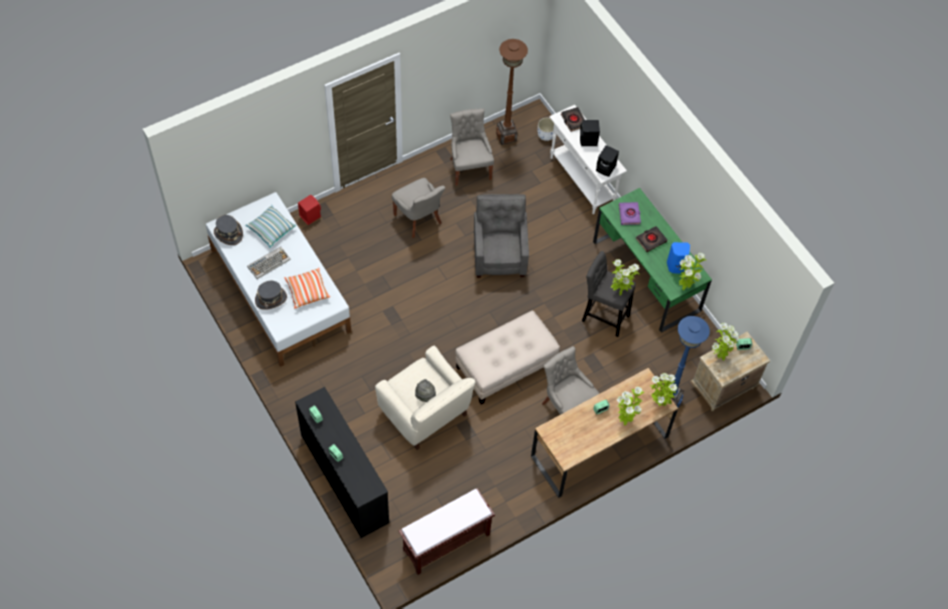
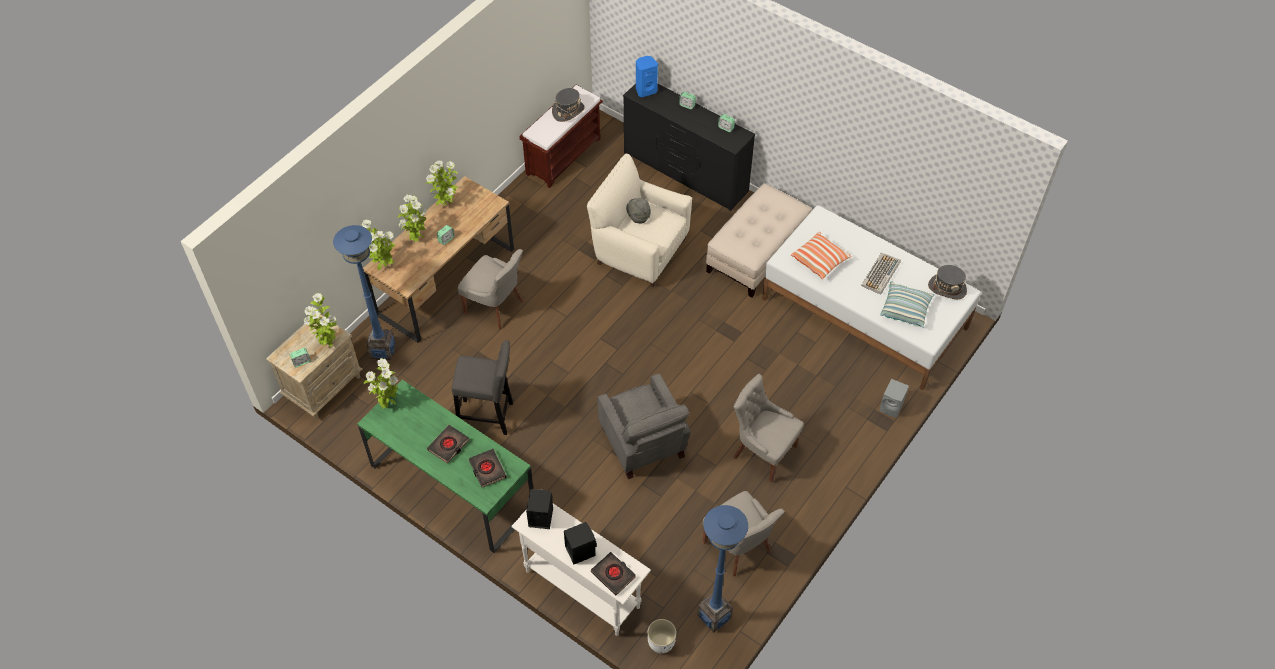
camera: 160 degrees right, 5 degrees down
(271, 299) = (851, 240): grey hat -> grey hat (568, 111)
(310, 216) = (892, 407): red speaker -> grey speaker
(505, 365) = (578, 324): beige ottoman -> beige ottoman (757, 253)
(506, 136) = (714, 616): brown floor lamp -> blue floor lamp
(620, 291) = (467, 371): potted plant -> potted plant (446, 205)
(629, 215) = (487, 469): purple book -> black book
(675, 267) = (407, 422): blue speaker -> blue speaker (645, 90)

